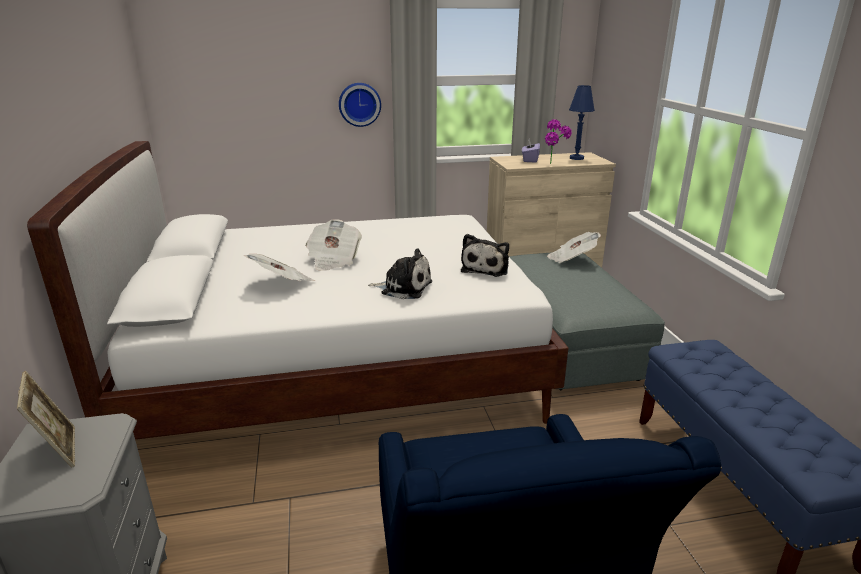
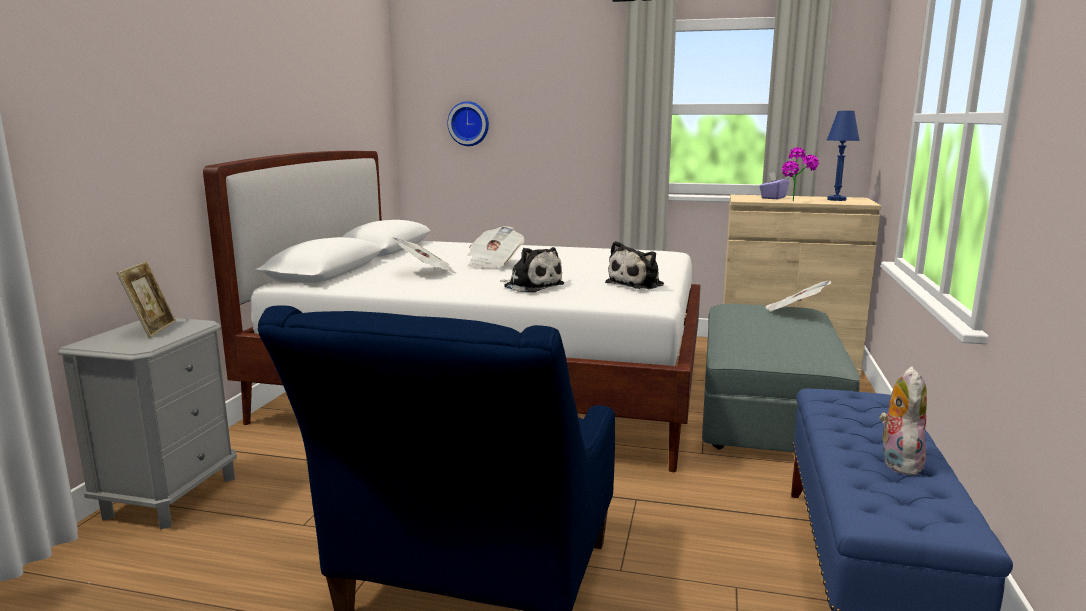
camera: 25 degrees right, 10 degrees down
(359, 104) = (591, 132): wall clock -> wall clock (469, 123)
(780, 413) = (897, 462): none -> plush toy

